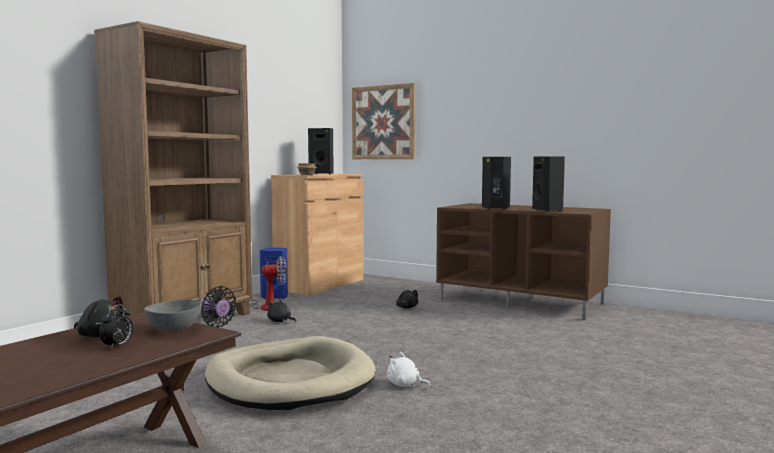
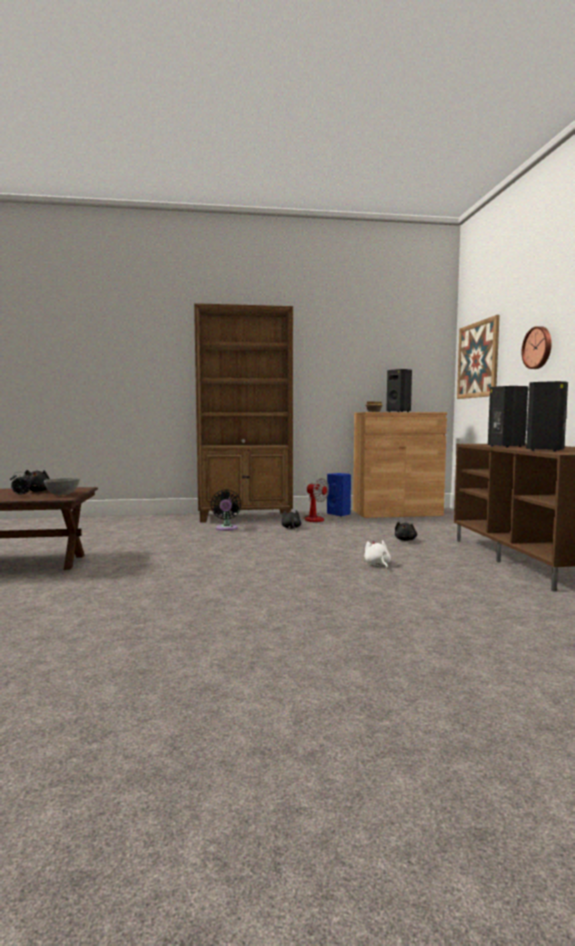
camera: 50 degrees right, 0 degrees up
(289, 380) = (186, 557): beige dog bed -> none
(405, 385) = (226, 580): white plush toy -> white plush toy (377, 565)
(472, 120) = (538, 348): none -> wall clock

